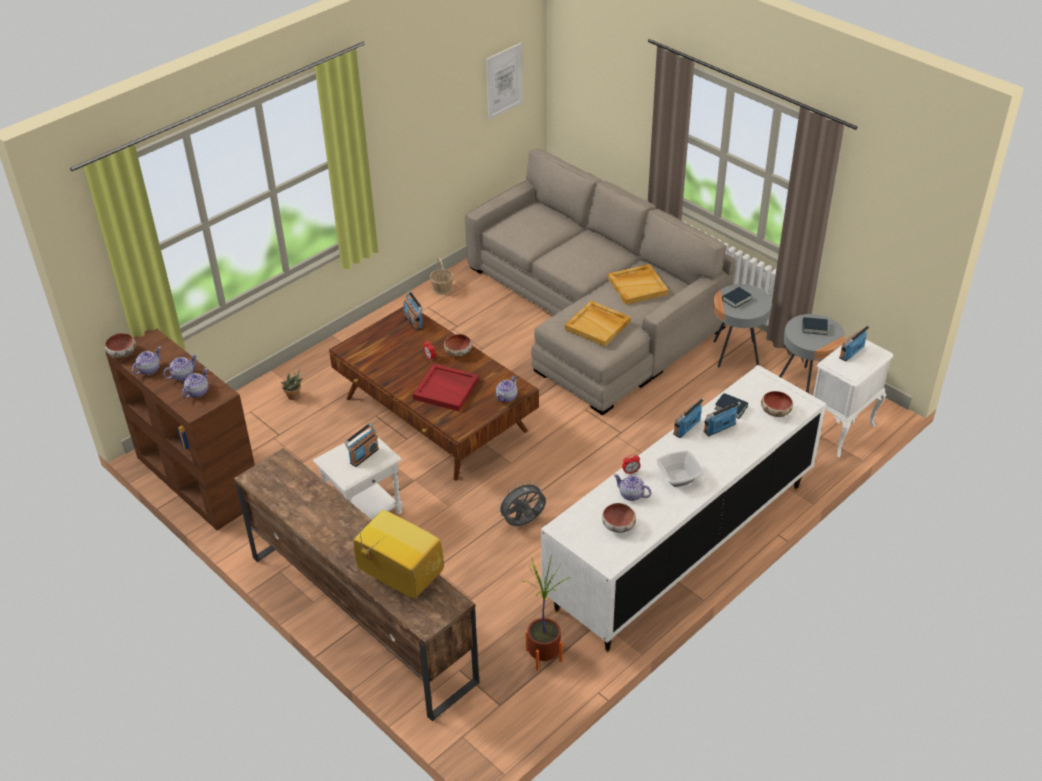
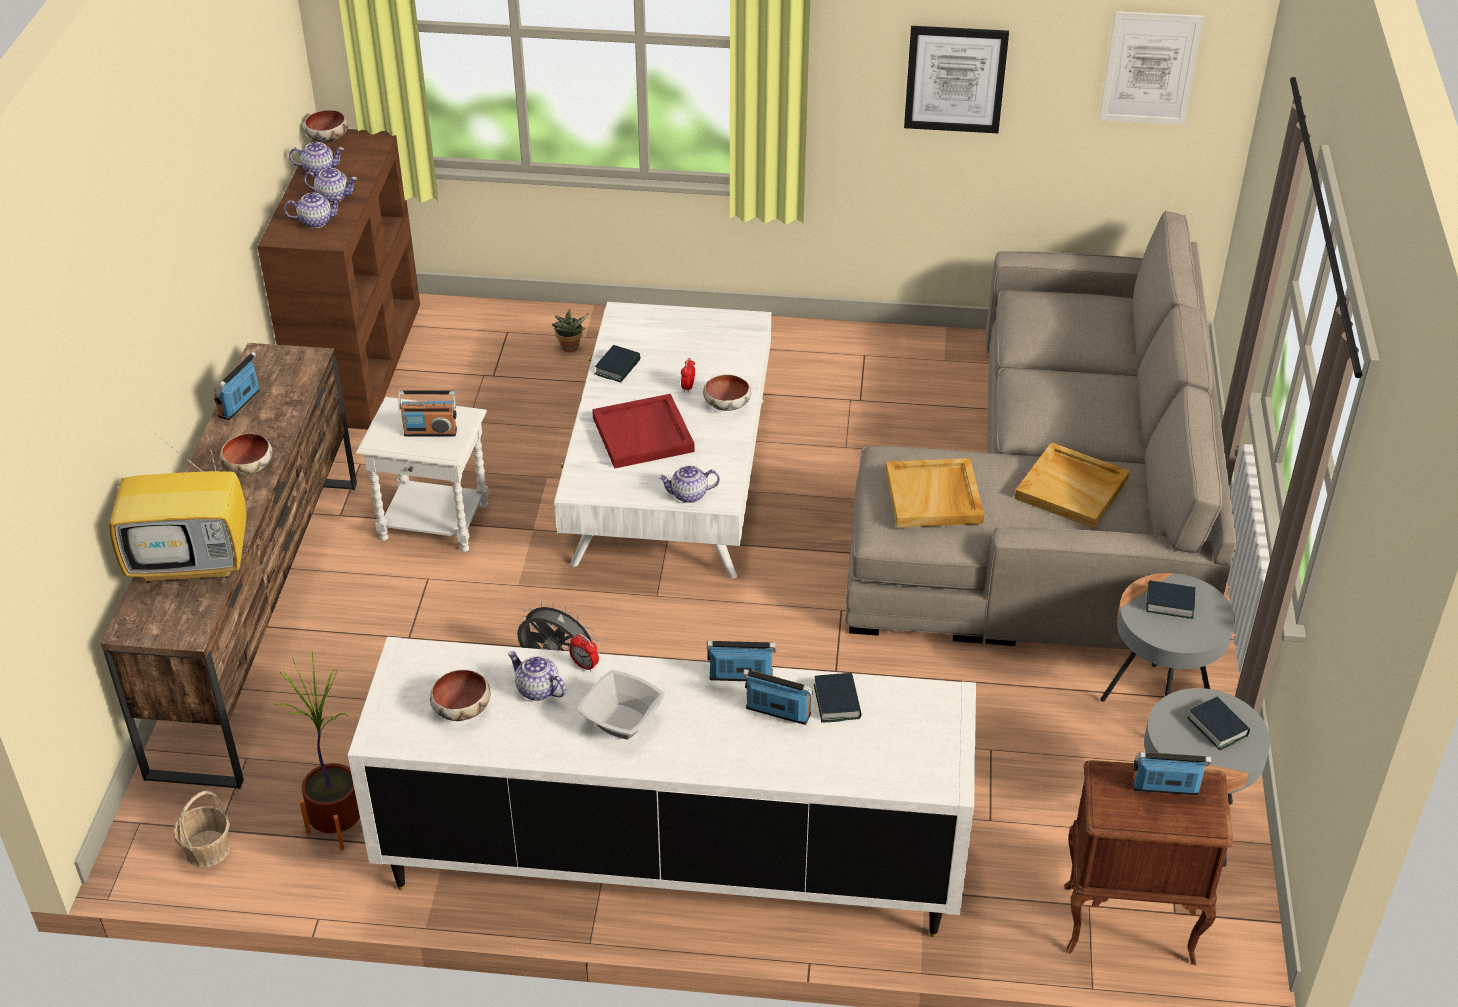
camera: 50 degrees right, 0 degrees up
(386, 372) = (618, 368): none -> book
(399, 577) = (193, 561): television -> television turned 90 degrees clockwise
(413, 321) = (741, 335): radio -> radio (239, 403)
(425, 132) = (955, 79): none -> picture
(434, 415) = (669, 478): brown coffee table -> white coffee table
(442, 289) = (916, 346): basket -> basket (207, 849)
(631, 495) = (537, 690): teapot -> teapot turned 45 degrees counterclockwise
(775, 411) = (885, 755): bowl -> bowl (249, 467)
(840, 431) = (1128, 925): white nightstand -> brown nightstand

